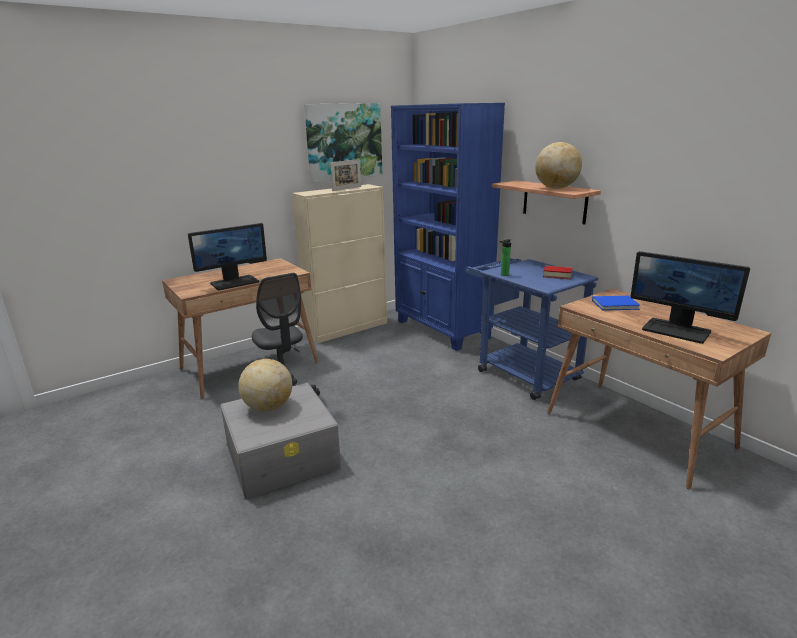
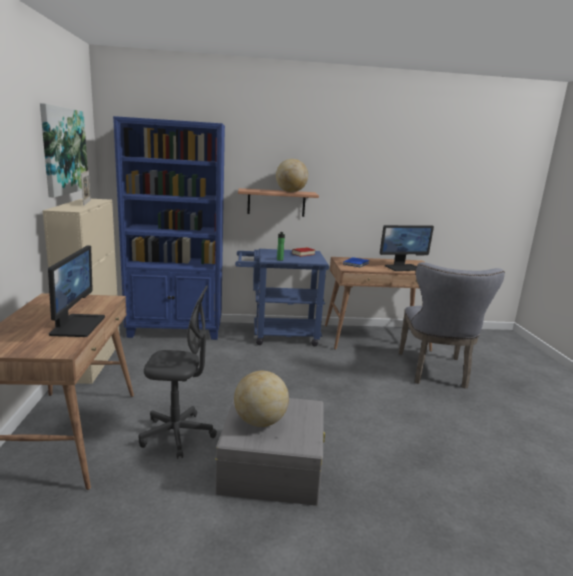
camera: 60 degrees left, 5 degrees down
(620, 510) = (435, 372): none -> grey chair

